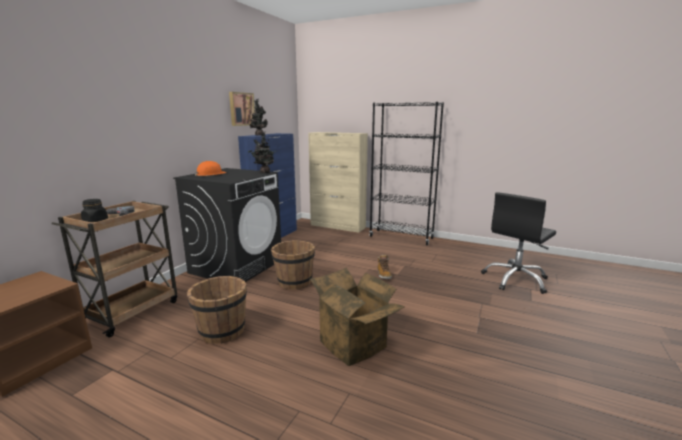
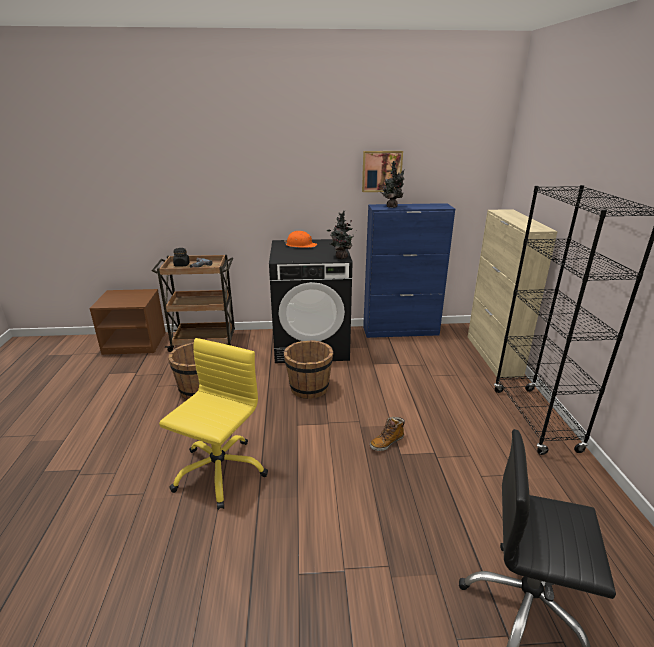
camera: 60 degrees right, 10 degrees up
(356, 343) = (219, 471): cardboard box -> yellow office chair

